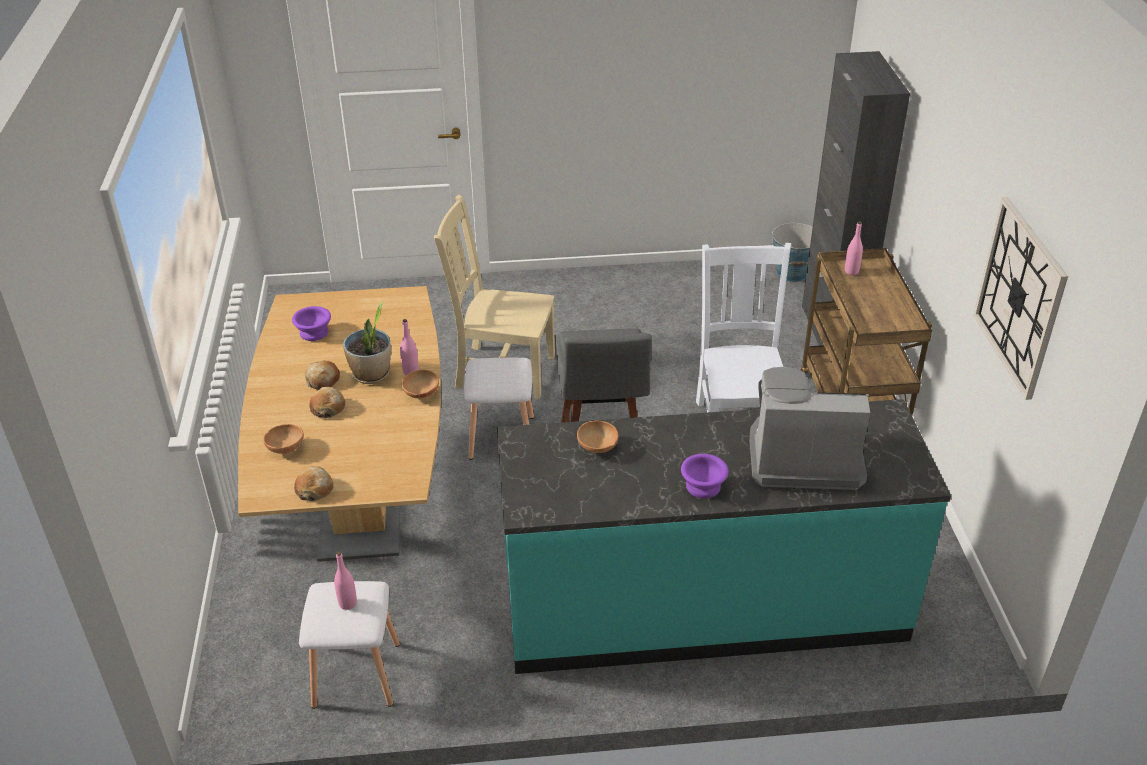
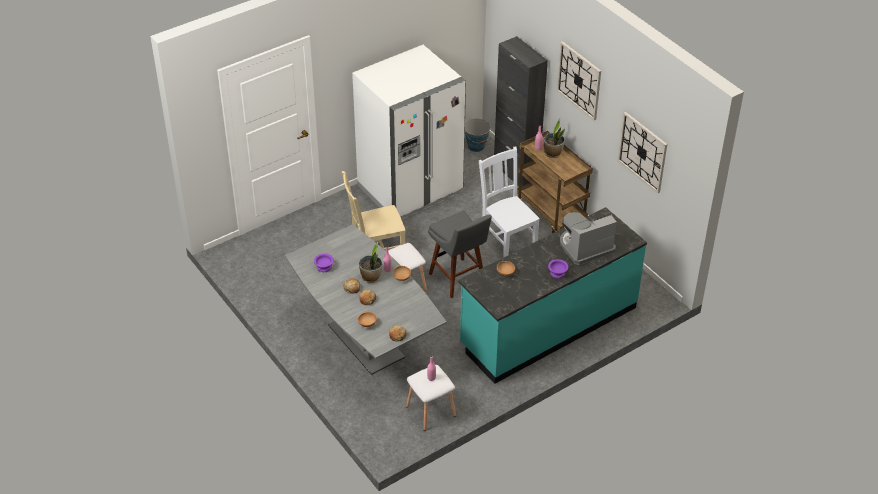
camera: 30 degrees left, 5 degrees up
(362, 502) = (366, 341): brown dining table -> grey dining table
(635, 301) = (410, 190): none -> white fridge
(873, 287) = (553, 153): none -> potted plant
(949, 132) = (579, 80): none -> wall clock

